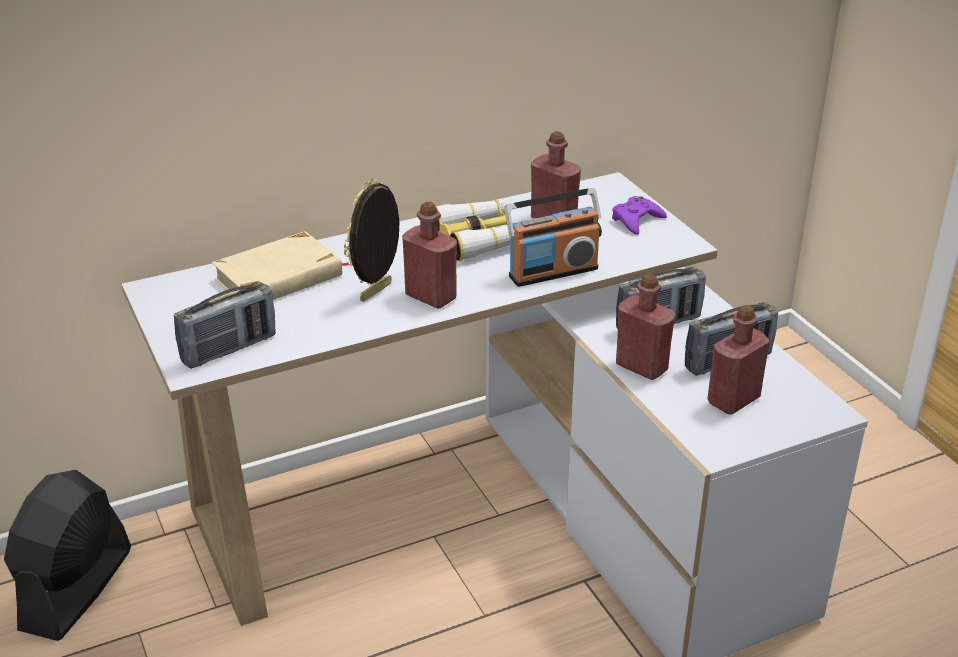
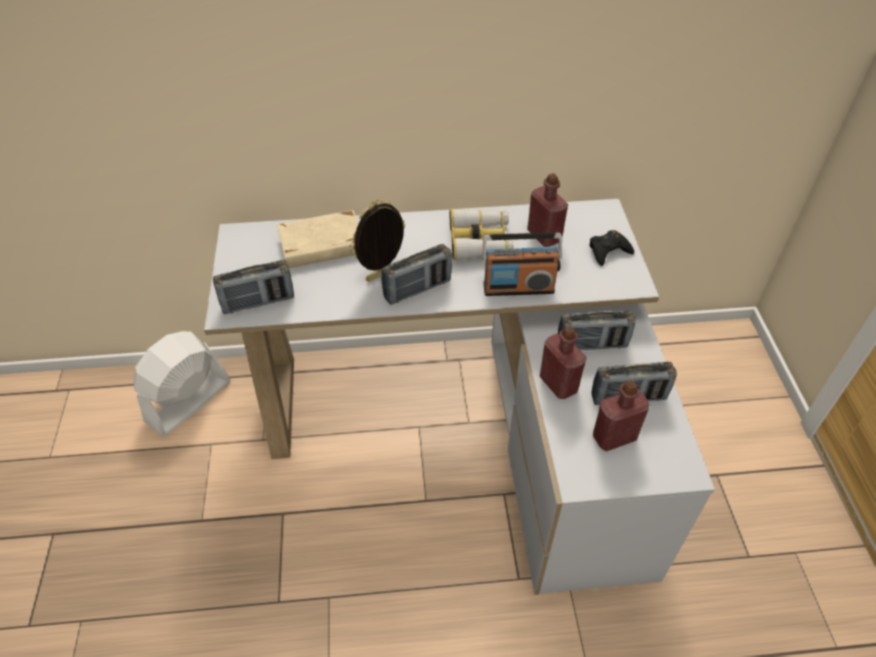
camera: 20 degrees right, 15 degrees up
(76, 589) = (188, 401): black fan -> white fan
(431, 297) = (417, 289): red bottle -> radio
(636, 220) = (608, 251): purple game controller -> black game controller

